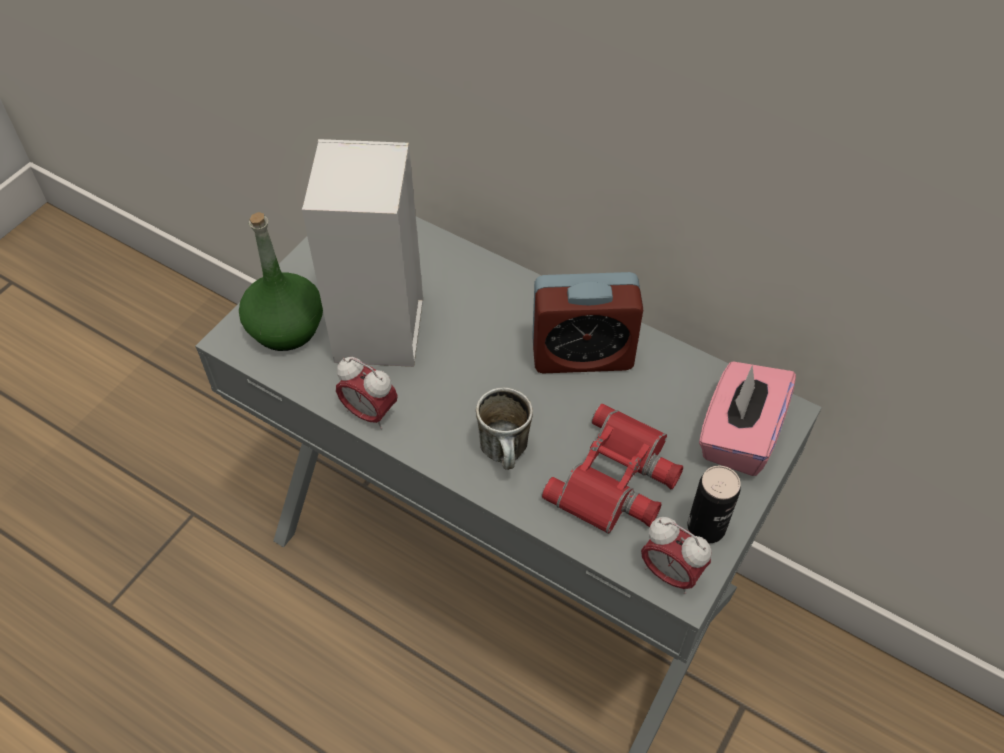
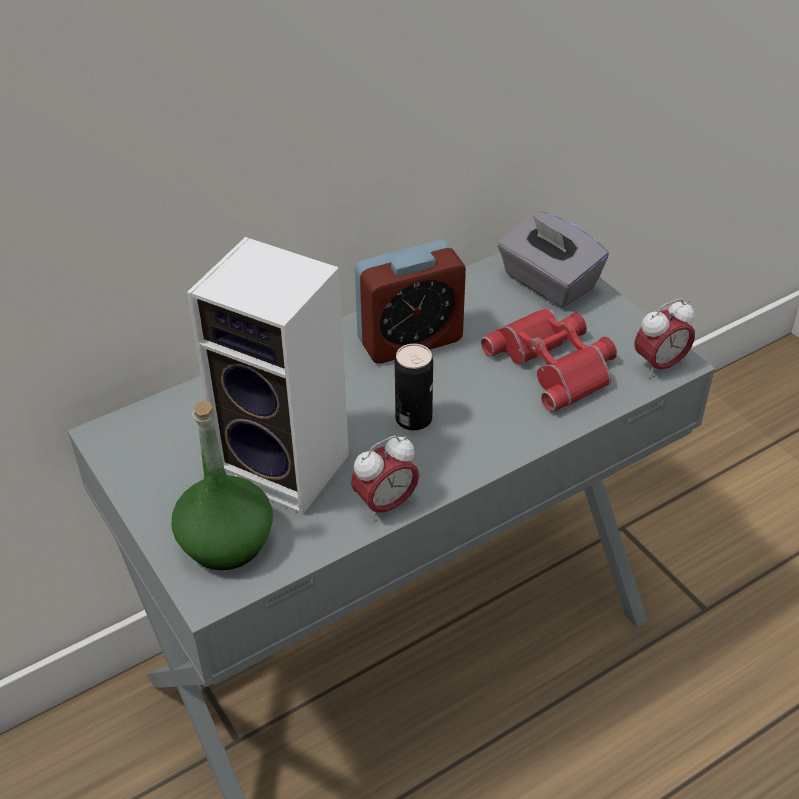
camera: 65 degrees left, 10 degrees down
(507, 454) = (491, 422): mug -> none
(582, 354) = (410, 340): alarm clock -> alarm clock turned 45 degrees clockwise
(706, 527) = (625, 331): can -> can (413, 419)
(738, 435) = (548, 283): pink tissue box -> grey tissue box

